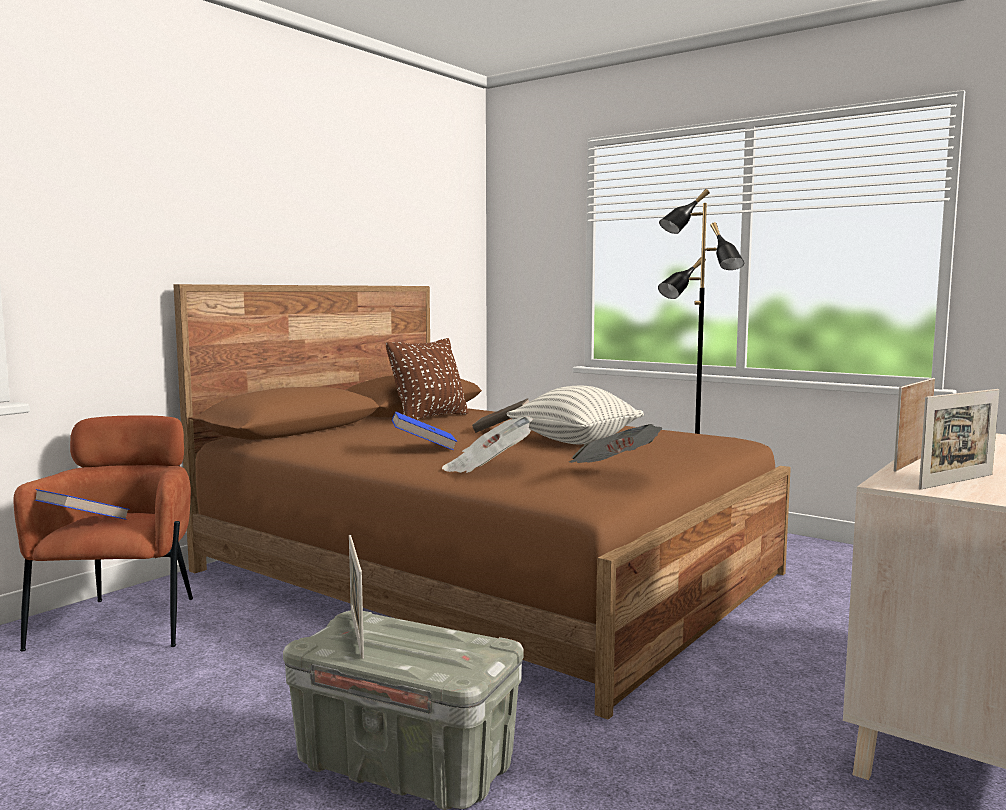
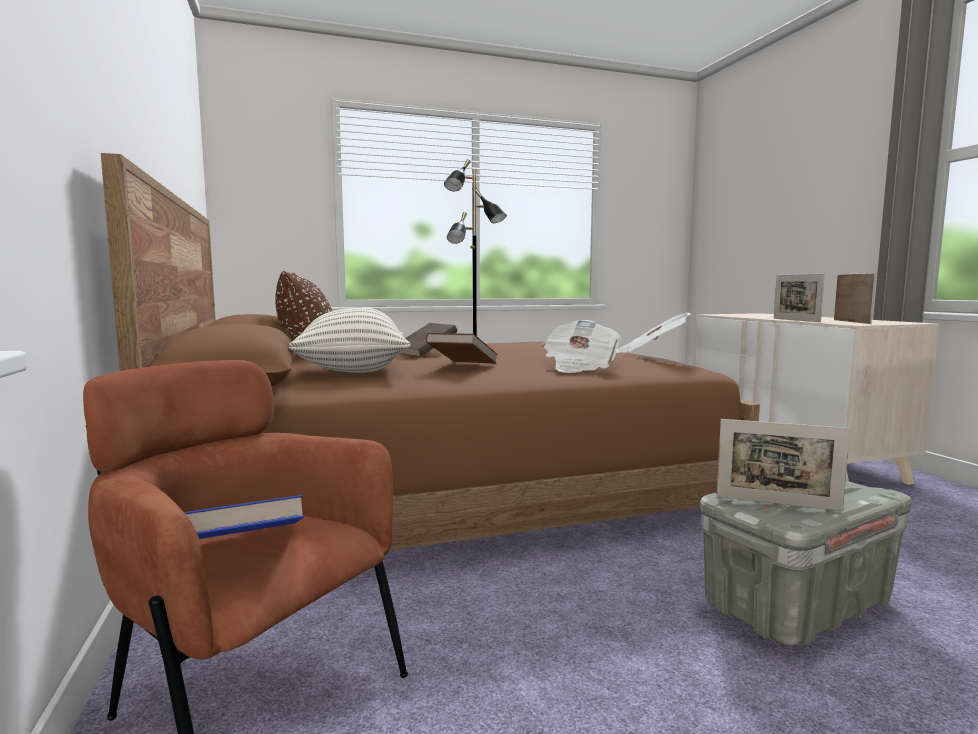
camera: 55 degrees left, 0 degrees up
(424, 447) = (462, 366): blue book -> brown book
(575, 442) = (504, 352): pillow -> pillow (352, 371)

